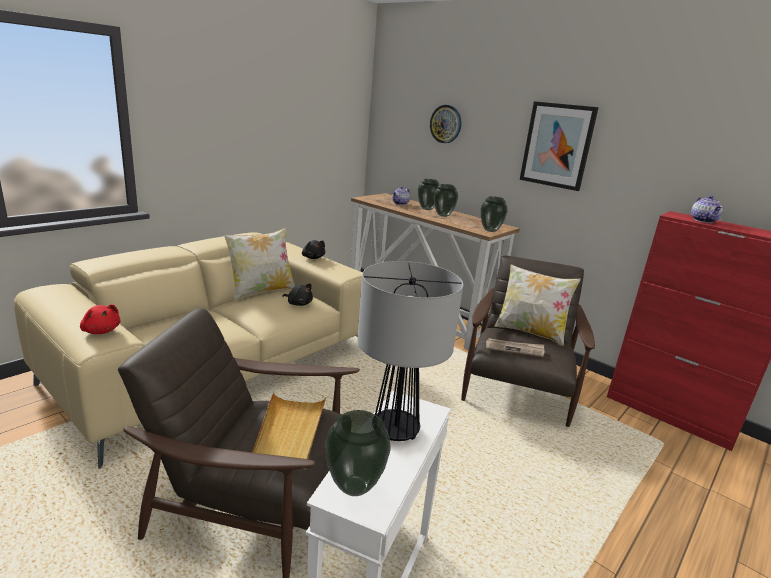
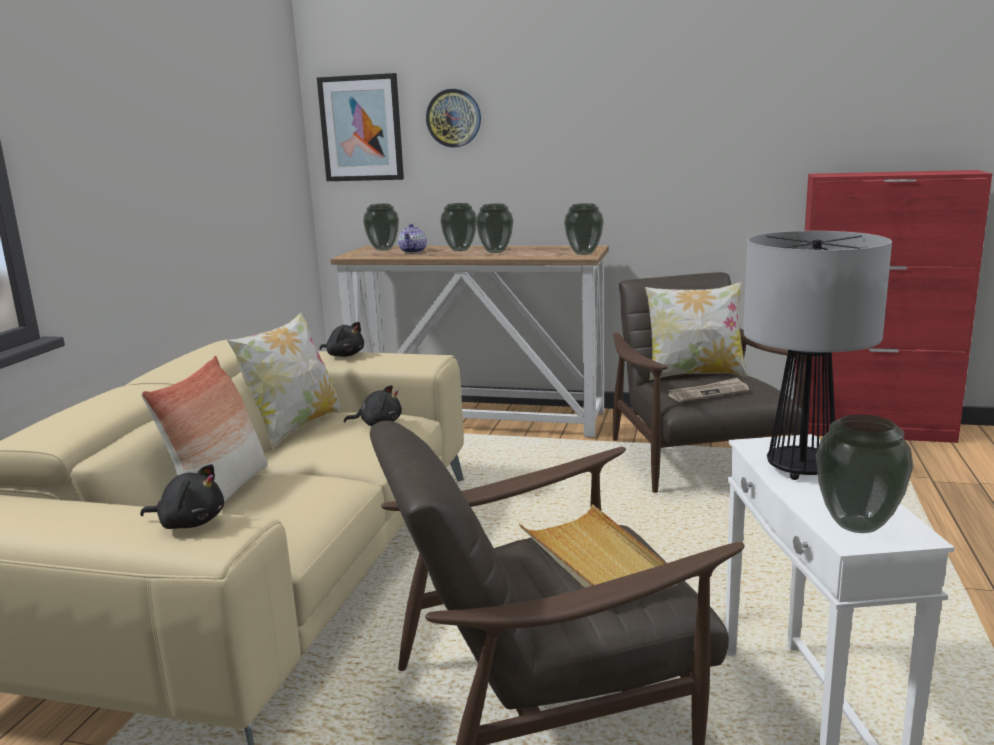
camera: 25 degrees left, 5 degrees down
(101, 330) = (189, 523): red plush toy -> black plush toy
(181, 317) = (222, 493): none -> pillow
(389, 197) = (383, 249): none -> vase
(557, 145) = (638, 119): picture -> picture (361, 128)
(703, 221) = (859, 174): teapot -> none

